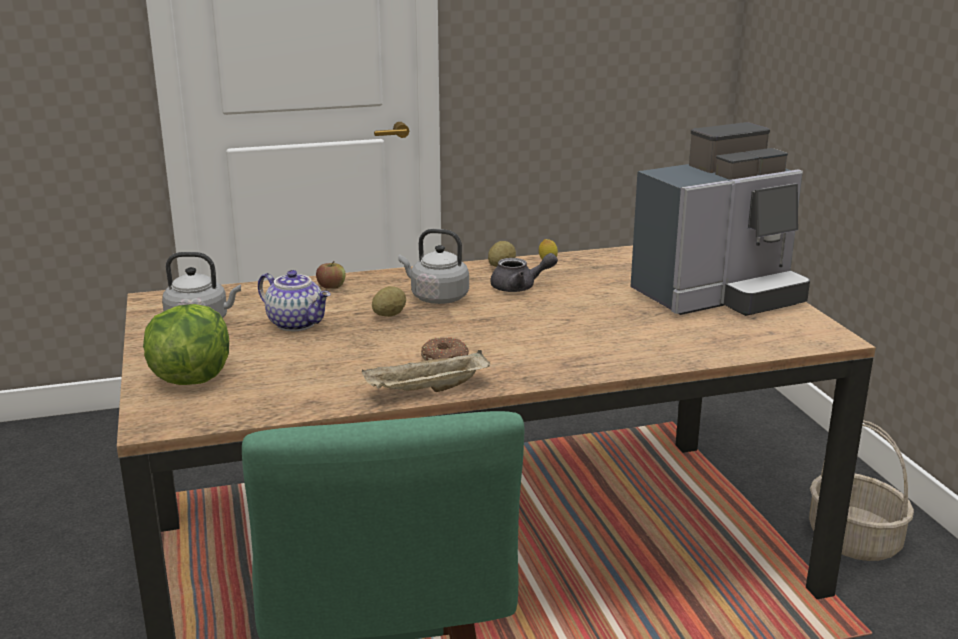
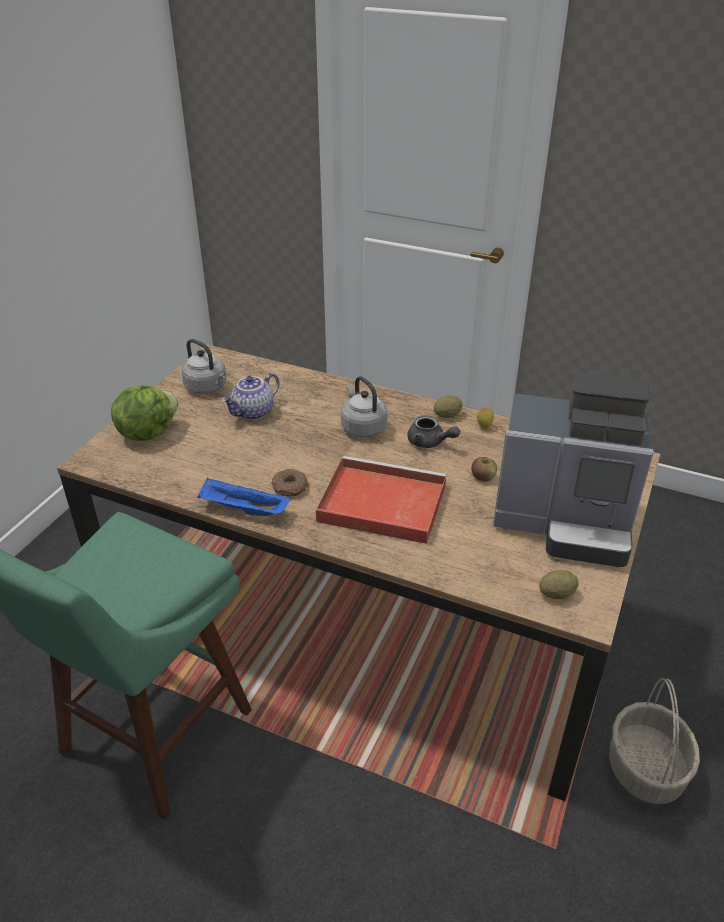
camera: 40 degrees right, 15 degrees up
(297, 323) = (253, 413): teapot -> teapot turned 60 degrees clockwise
(331, 286) = (315, 387): apple -> apple (483, 477)
(389, 315) = (312, 430): potato -> potato (556, 594)
(426, 391) = (243, 510): beige tray -> blue tray
(551, 338) = (379, 503): none -> red tray

